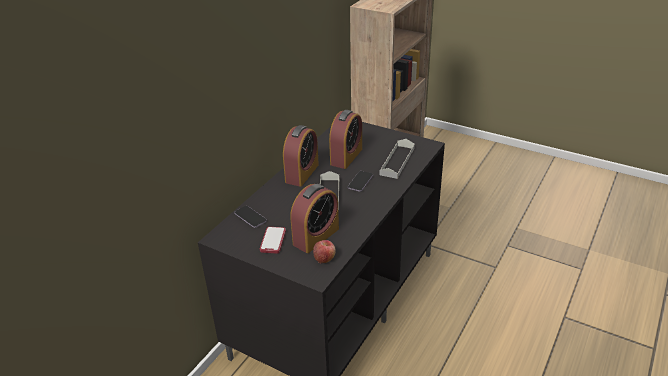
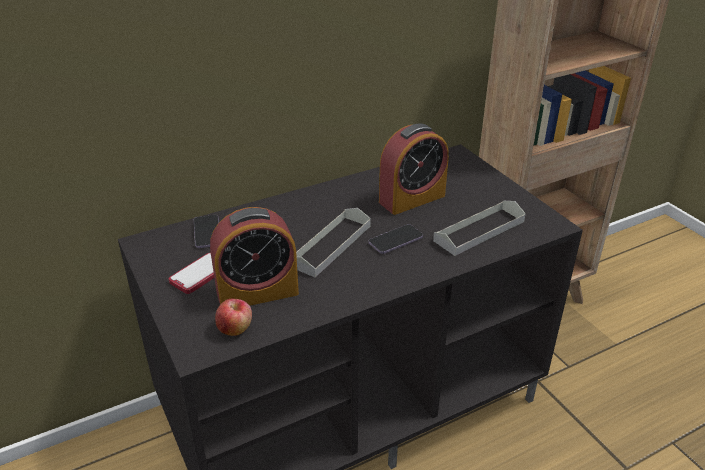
camera: 30 degrees right, 0 degrees up
(302, 173) = (330, 200): alarm clock -> none

